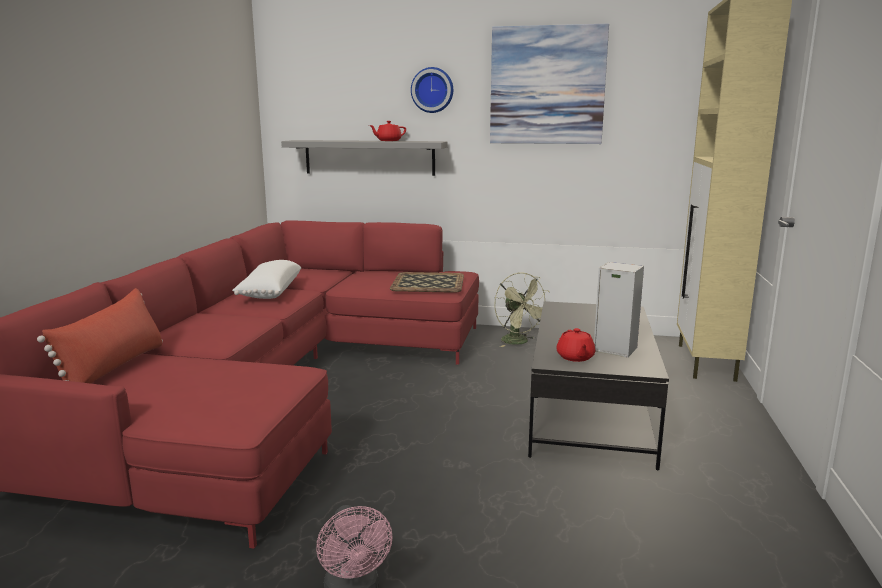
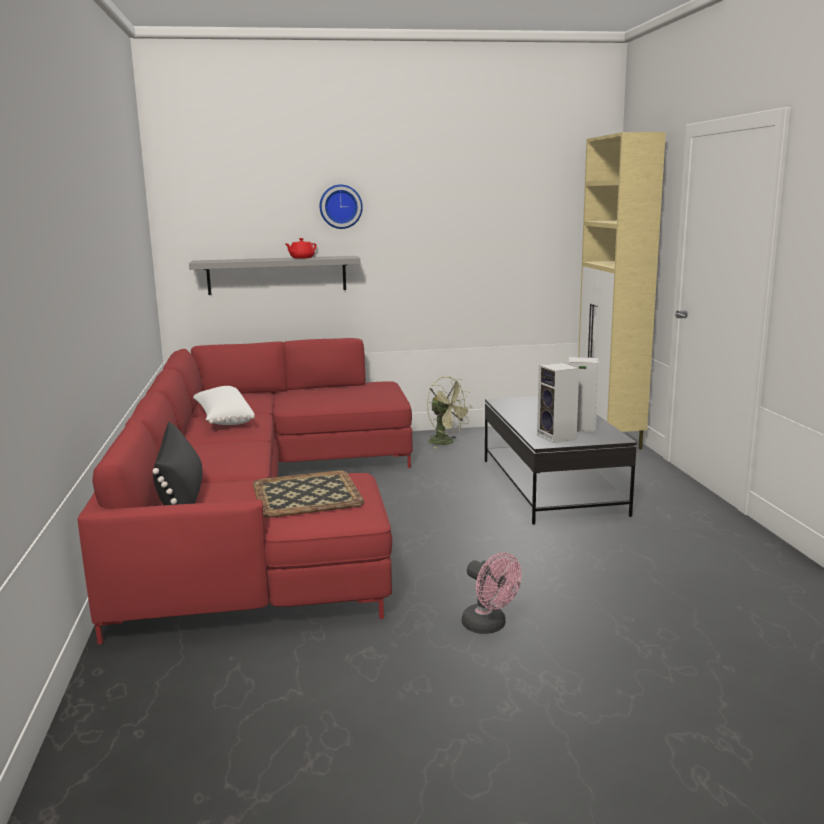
camera: 20 degrees left, 0 degrees up
(114, 367) = (181, 497): red pillow -> black pillow
(427, 283) = (367, 395): tray -> tray (306, 495)
(547, 85) = (450, 201): picture -> none
(575, 357) = (558, 437): red teapot -> speaker

